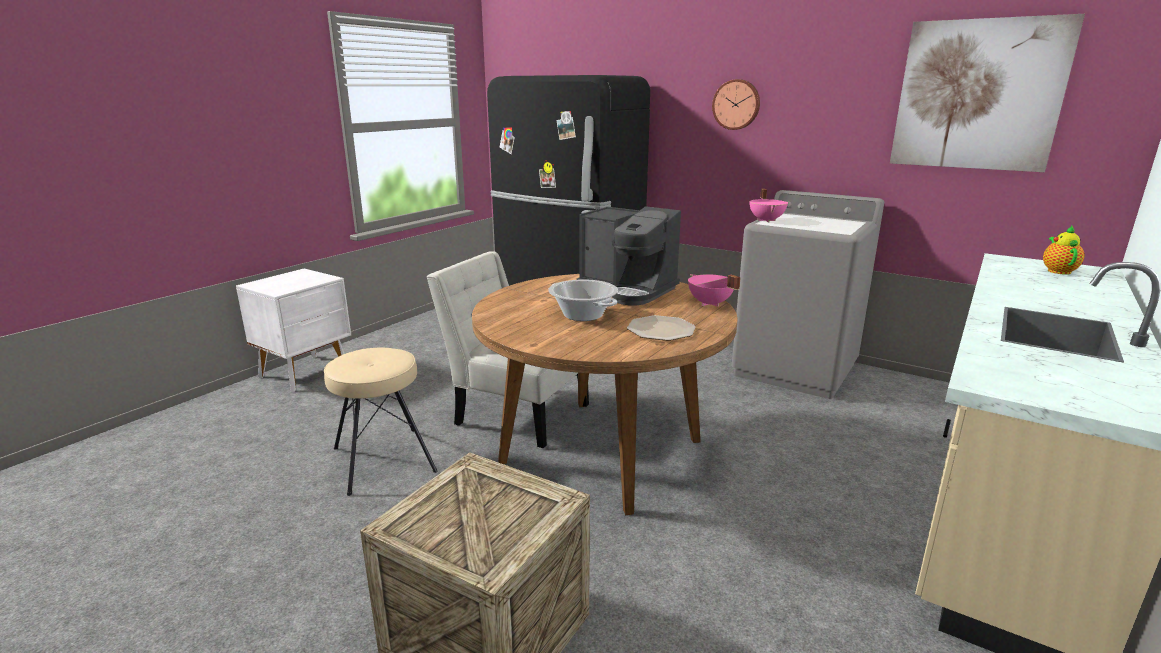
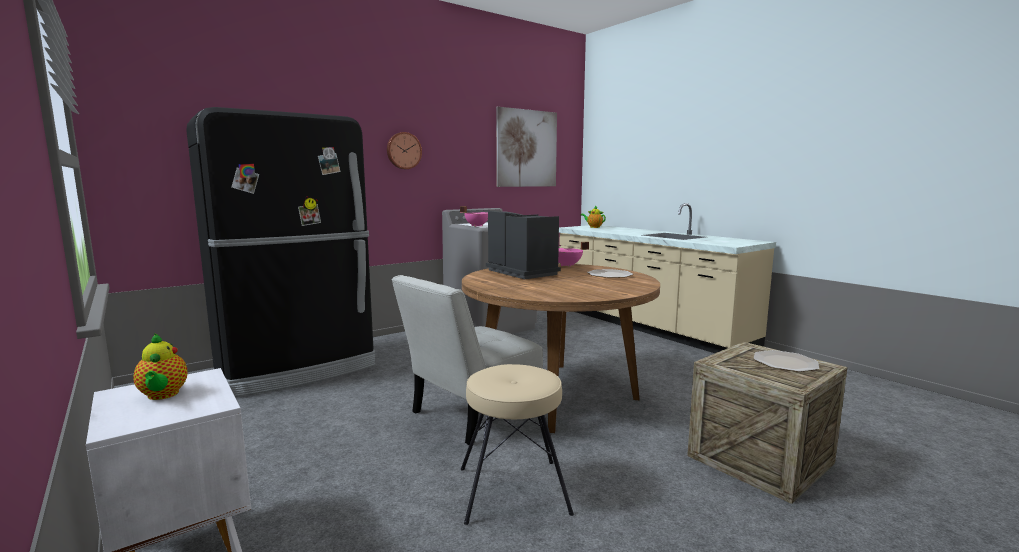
camera: 70 degrees left, 10 degrees down
(295, 279) = (163, 395): none -> teapot
(491, 527) = (786, 363): none -> plate
(583, 315) = (569, 282): cooking pot -> none
(628, 290) = (523, 272): coffee machine -> coffee machine turned 90 degrees counterclockwise

